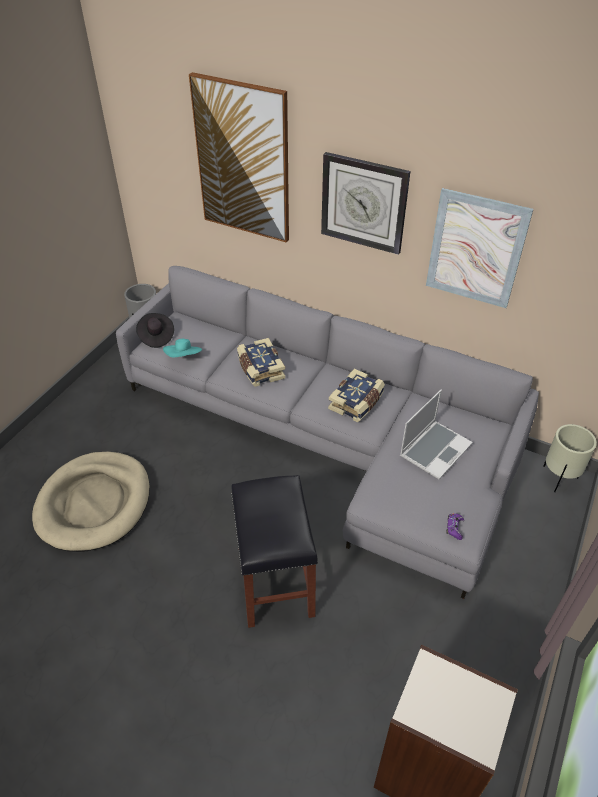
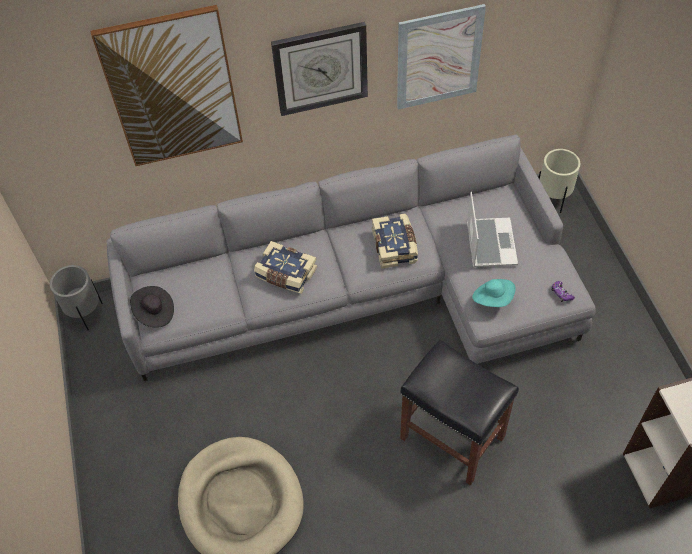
camera: 40 degrees left, 10 degrees up
(184, 357) = (206, 313): turquoise hat -> turquoise hat (493, 299)

